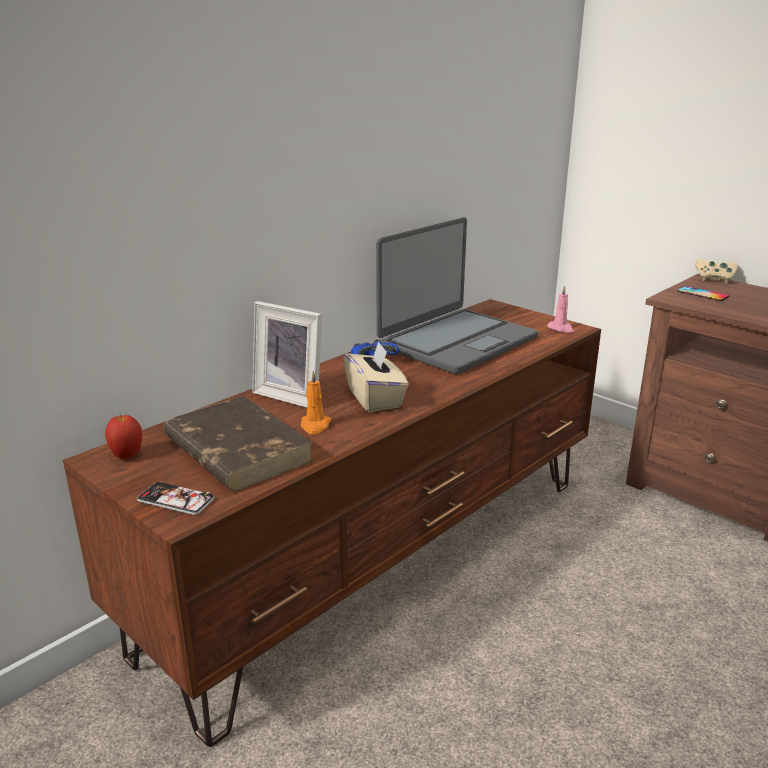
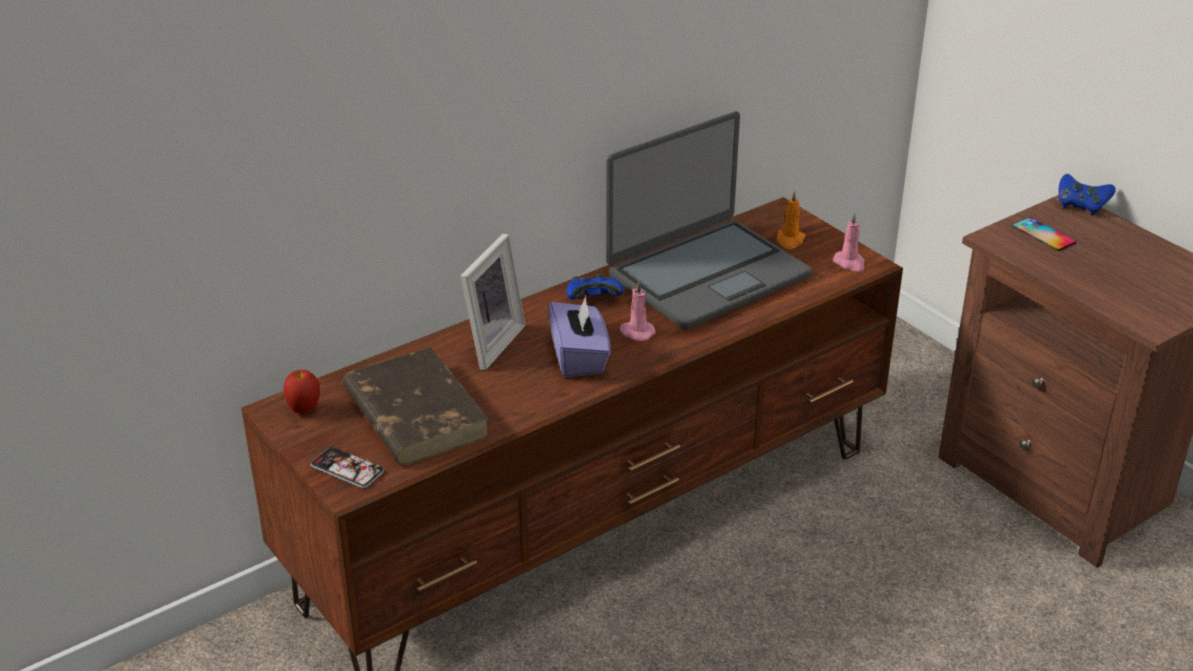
camera: 10 degrees right, 10 degrees up
(292, 395) = (488, 343): picture frame -> picture frame turned 105 degrees counterclockwise
(315, 425) = (503, 390): orange candle -> orange candle (790, 240)
(375, 398) = (579, 358): beige tissue box -> purple tissue box
(417, 379) = (636, 332): none -> pink candle
(714, 279) = (1081, 206): beige game controller -> blue game controller

